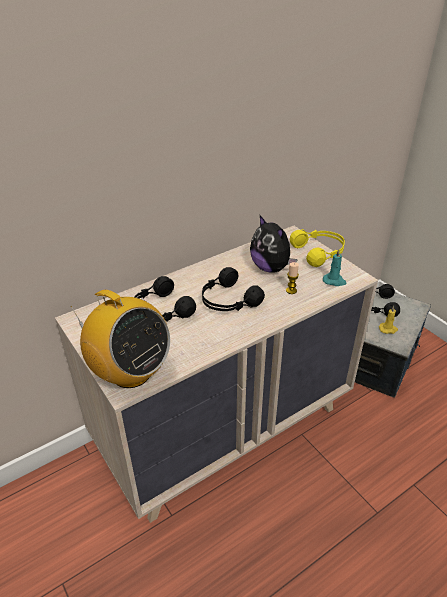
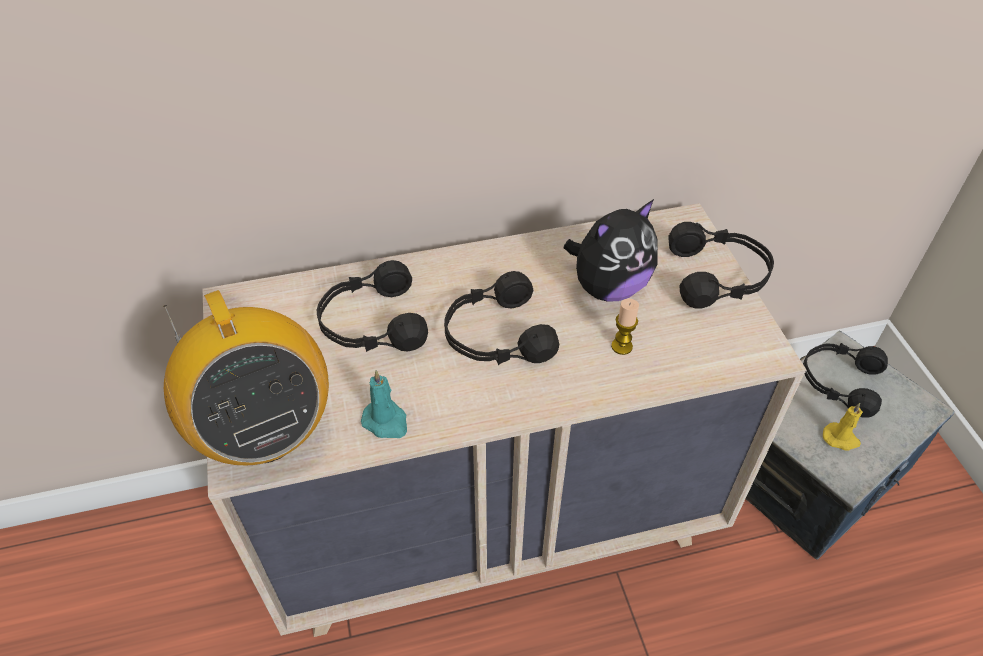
camera: 20 degrees right, 10 degrees up
(271, 268) = (608, 287): plush toy -> plush toy turned 105 degrees counterclockwise
(319, 252) = (718, 276): yellow headphones -> black headphones
(334, 281) = (716, 348): turquoise candle -> turquoise candle (386, 422)

